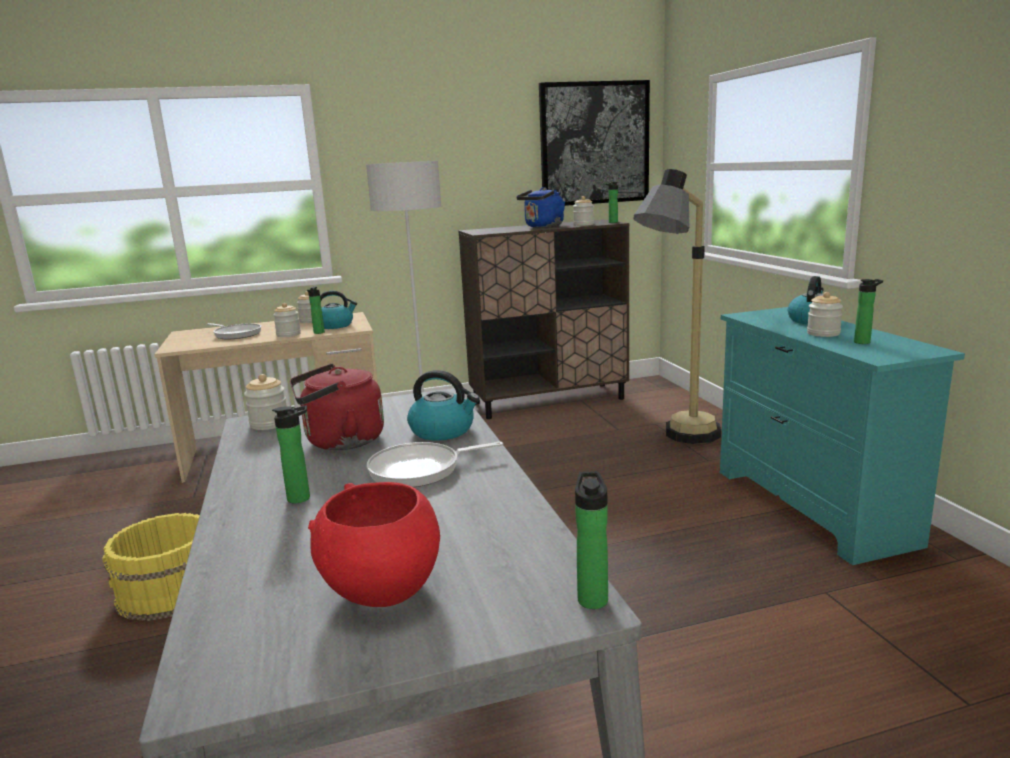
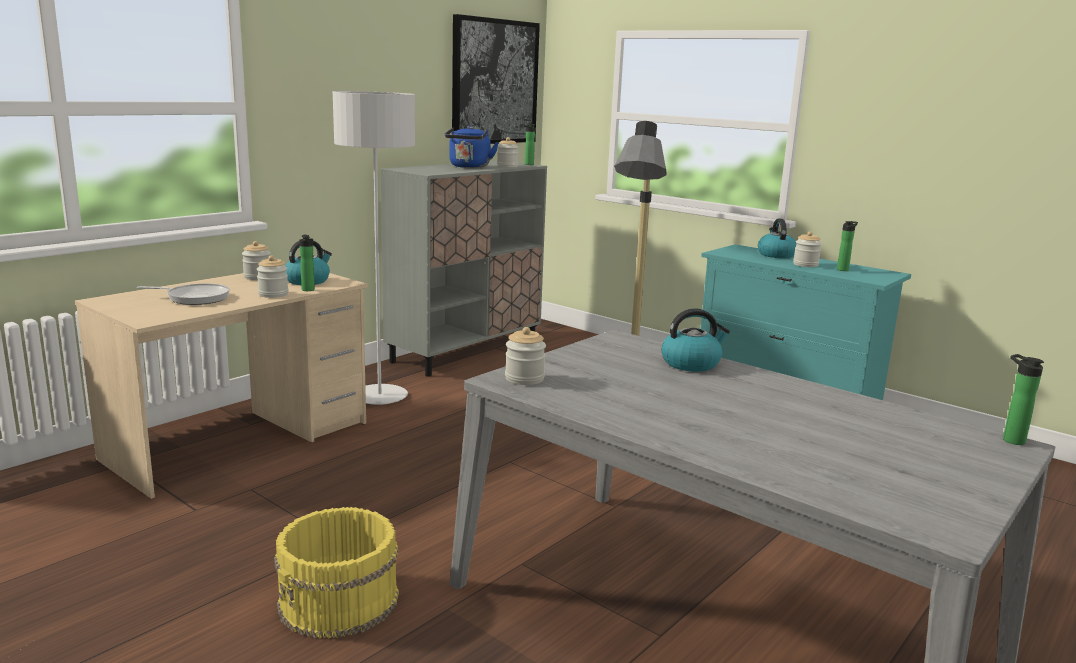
camera: 35 degrees left, 0 degrees up
(302, 498) = (713, 425): bottle -> none
(340, 442) = (631, 383): red kettle -> none
(382, 590) = (907, 463): red bowl -> none
(420, 470) = (746, 392): frying pan -> none
(549, 401) = (466, 351): brown cabinet -> grey cabinet

